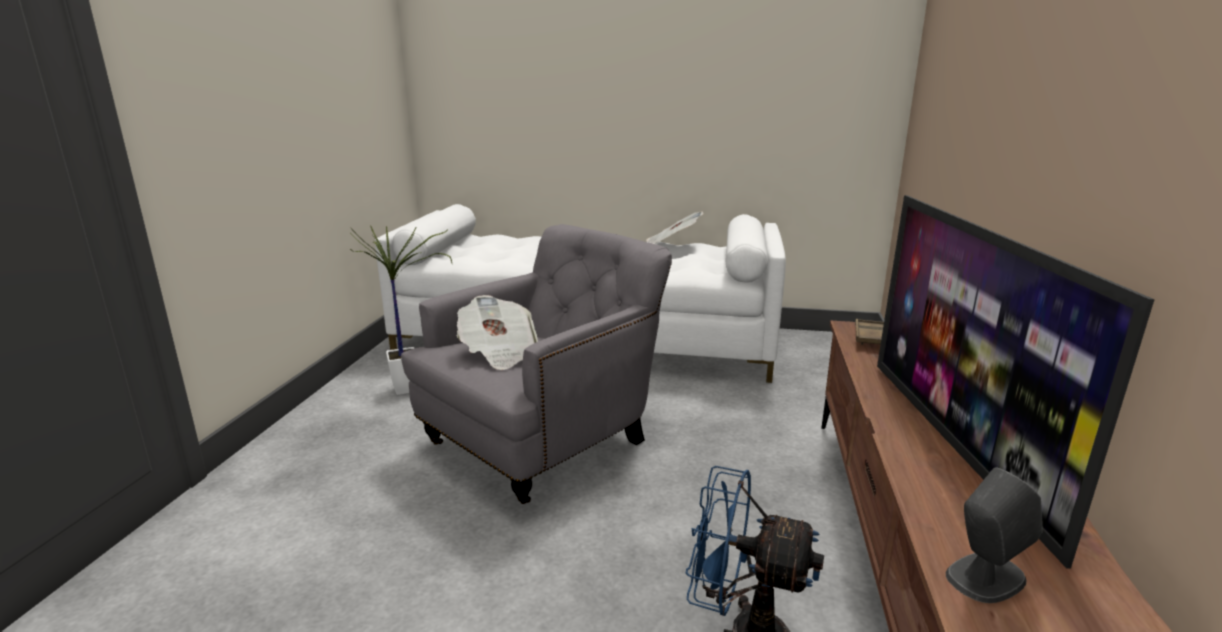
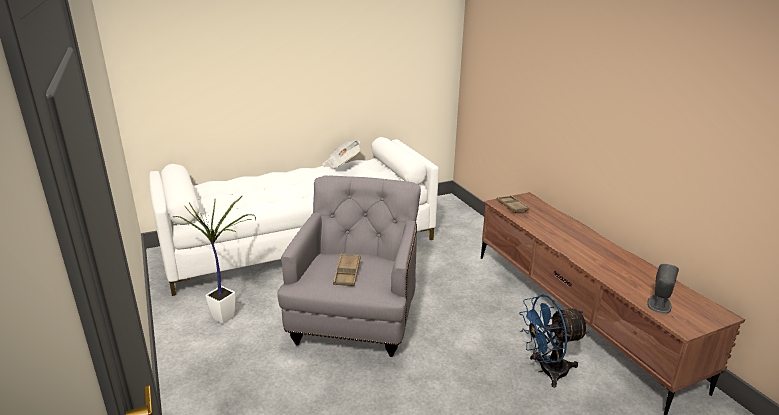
camera: 35 degrees left, 5 degrees up
(499, 352) = (347, 273): newspaper -> brown tray
(956, 444) = (599, 253): television -> none

